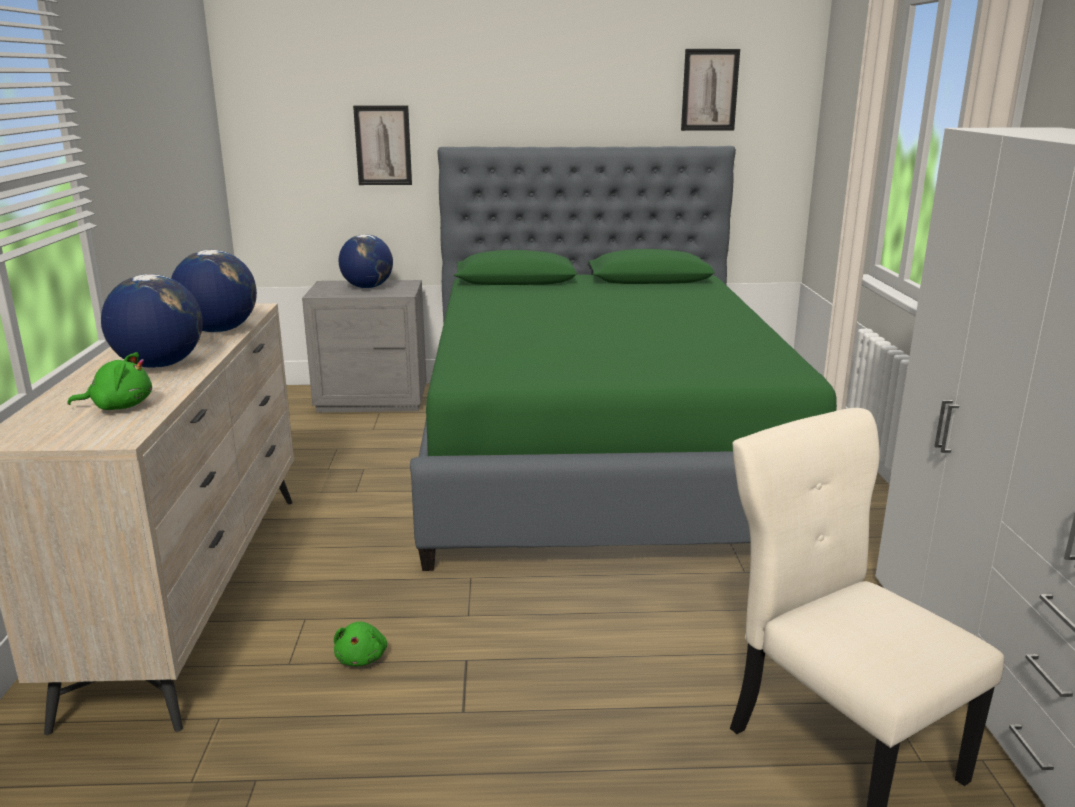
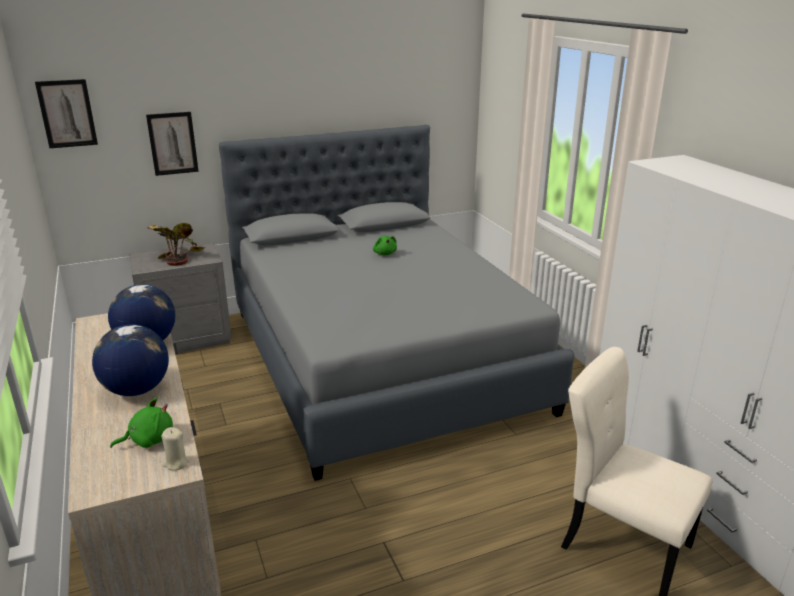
camera: 20 degrees left, 5 degrees up
(123, 430) = (176, 463): none -> beige candle
(362, 658) = (314, 559): green plush toy -> green plush toy (384, 253)
(367, 287) = (177, 256): globe -> potted plant
(601, 454) = (381, 358): green bed -> grey bed
(709, 90) = (409, 86): picture -> picture (67, 113)

